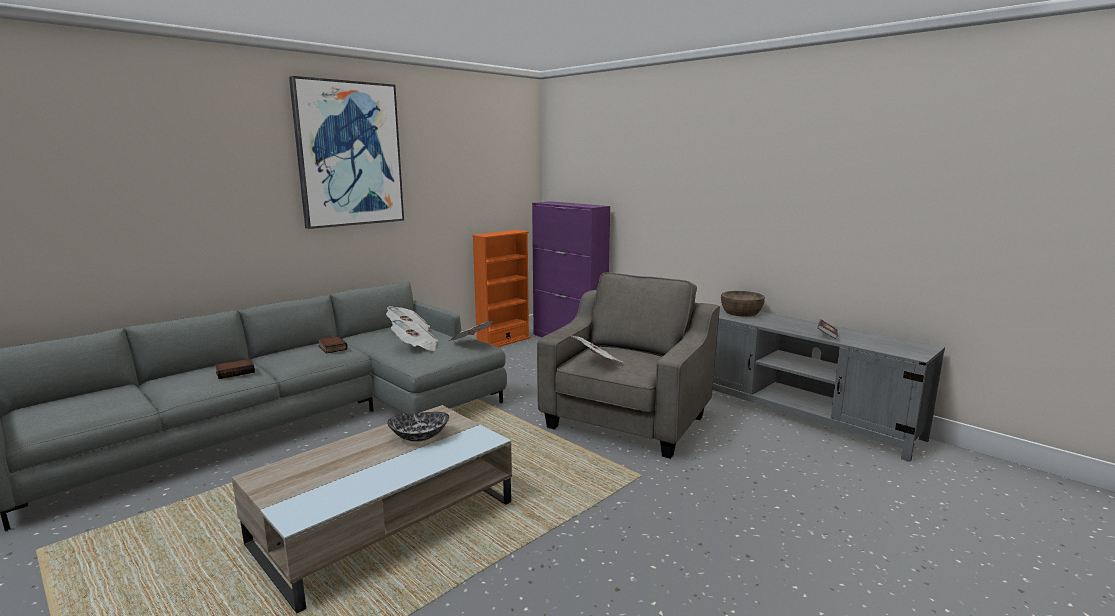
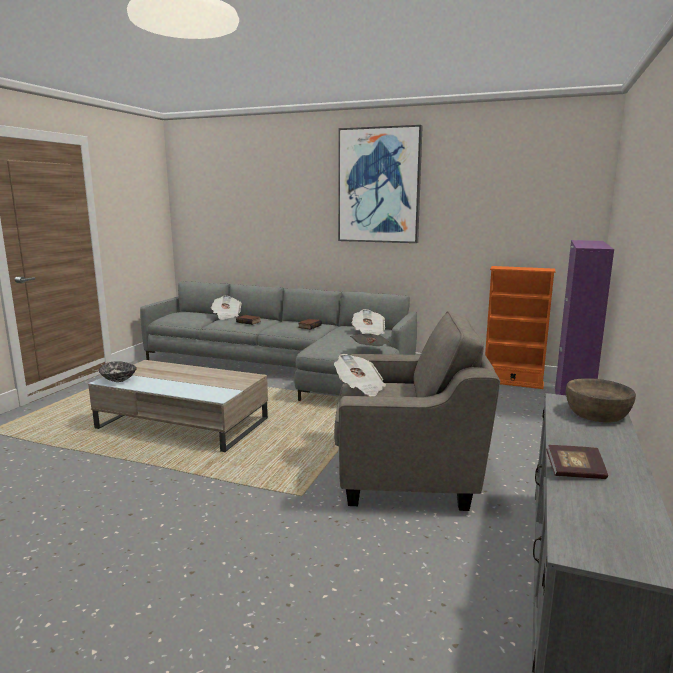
camera: 65 degrees right, 0 degrees up
(416, 347) = (339, 341): newspaper -> newspaper (226, 316)
(419, 437) = (211, 380): bowl -> bowl (119, 379)

